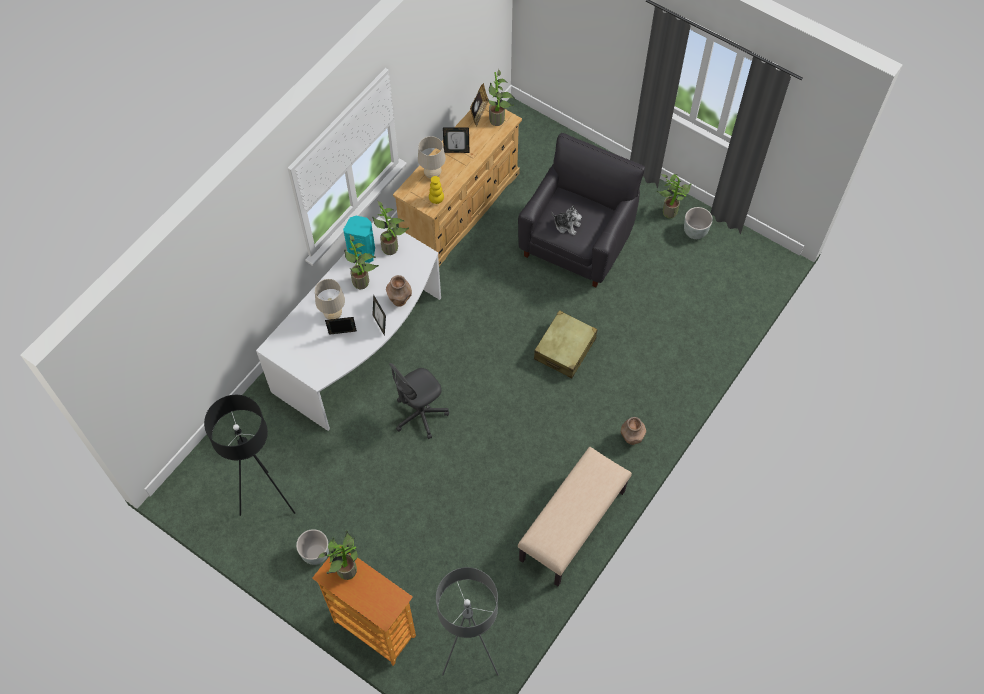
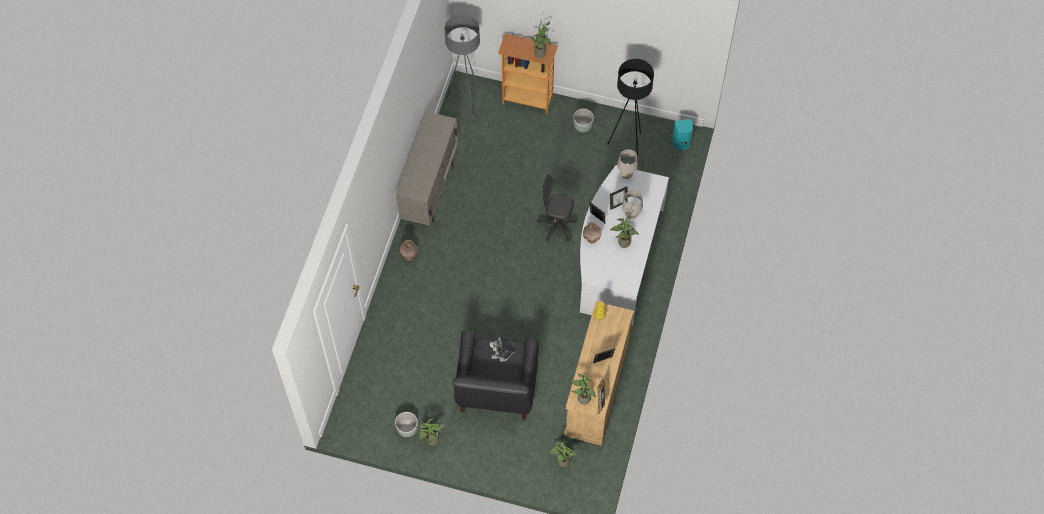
camera: 160 degrees right, 0 degrees up
(363, 252) = (634, 265): turquoise speaker -> turquoise speaker (681, 144)
(392, 247) = (615, 275): potted plant -> potted plant (562, 463)
(420, 415) = (556, 227): grey office chair -> grey office chair turned 105 degrees counterclockwise
(432, 174) = (612, 335): beige table lamp -> beige table lamp (626, 175)
(565, 349) = (475, 303): beige suitcase -> none
(573, 526) = (430, 190): beige bench -> beige cabinet

